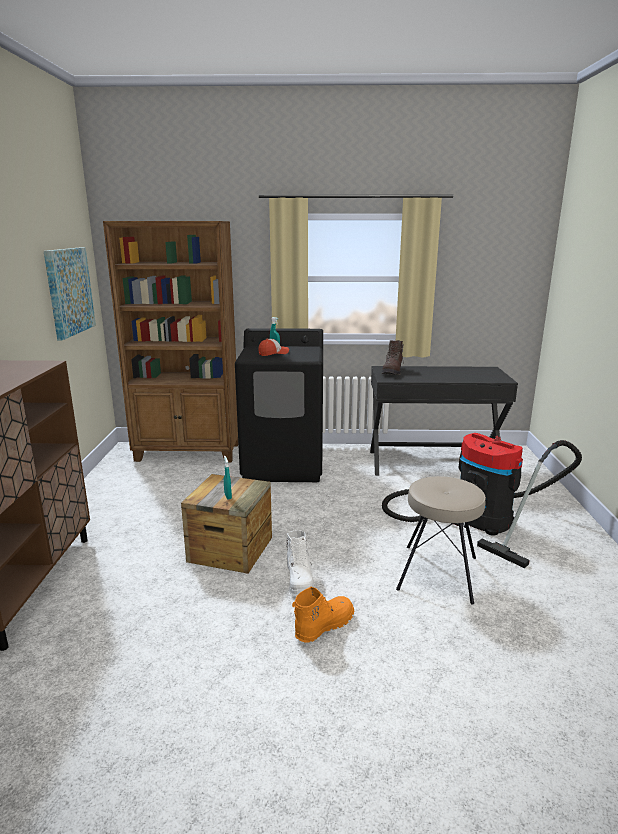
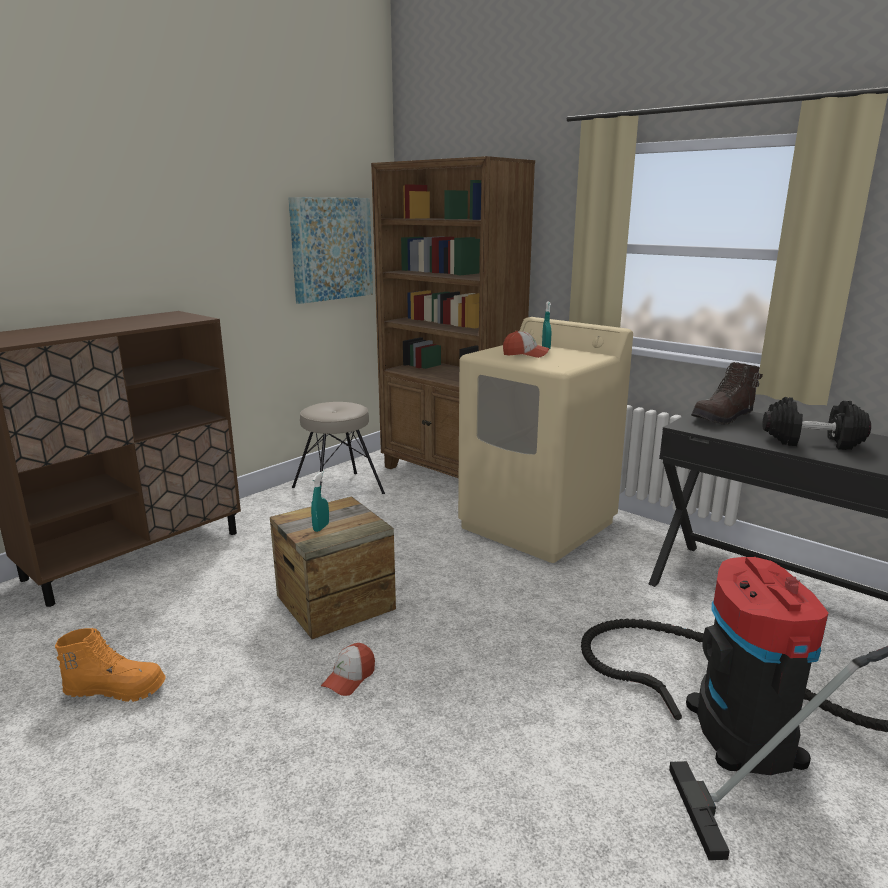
camera: 40 degrees right, 0 degrees up
(284, 465) = (538, 525): black washing machine -> beige washing machine
(299, 580) = (349, 678): white boot -> cap
(323, 625) = (291, 751): orange boot -> orange boot (116, 689)
(439, 573) = (540, 775): beige stool -> beige stool (338, 490)
(443, 375) = (811, 441): none -> black dumbbell

